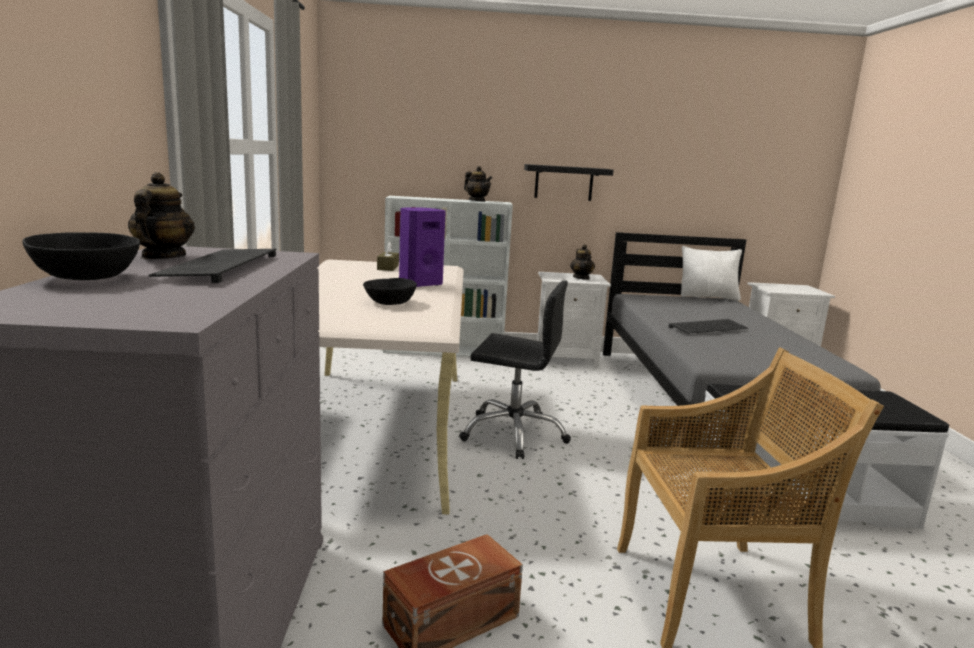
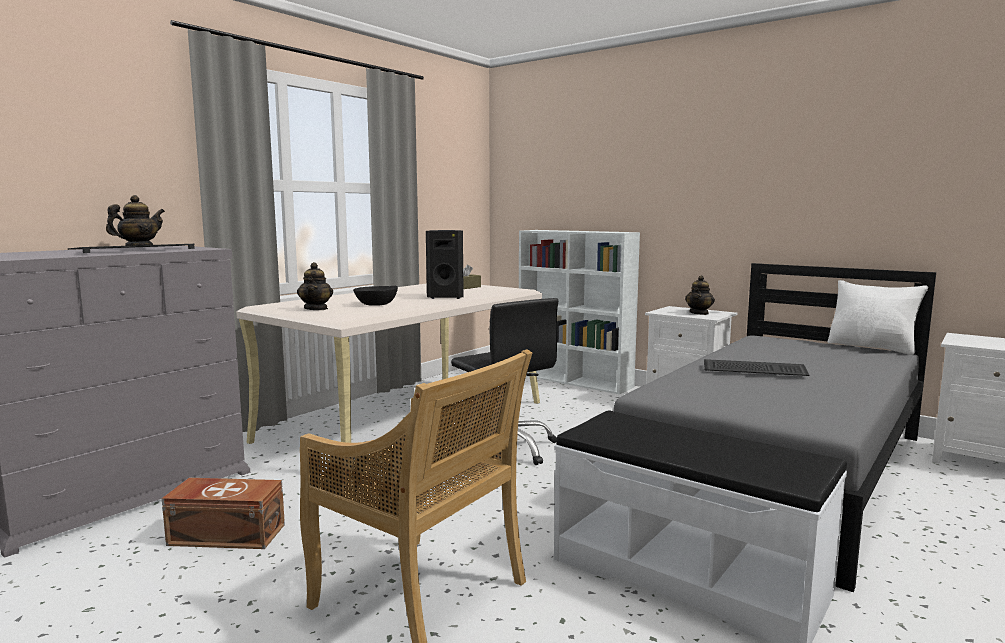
camera: 40 degrees right, 5 degrees down
(88, 277) = (57, 251): black bowl -> none
(419, 284) = (446, 297): purple speaker -> black speaker
(477, 201) = (601, 231): teapot -> teapot (316, 309)
(563, 182) = (696, 209): black shelf -> none

